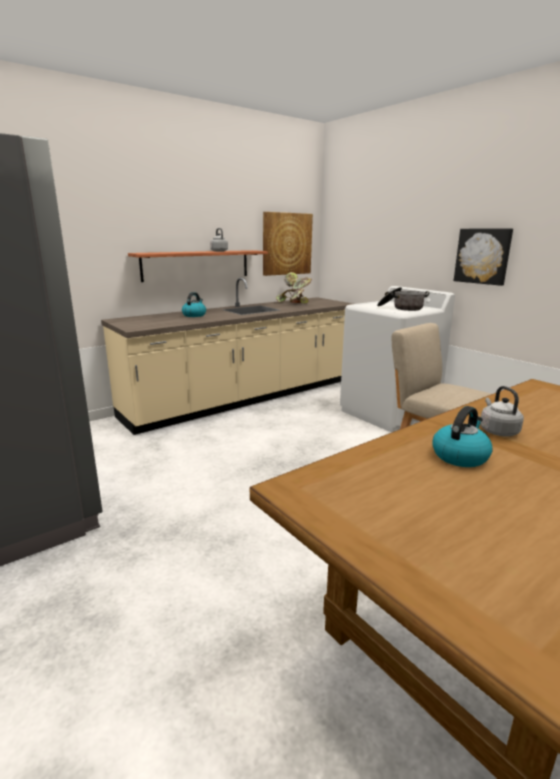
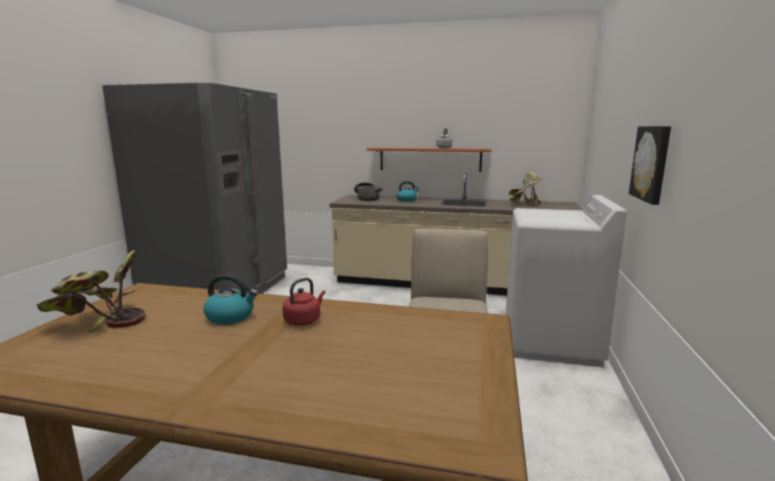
camera: 50 degrees right, 5 degrees down
(287, 244) = (534, 143): picture -> none
(401, 308) = (552, 218): cooking pot -> cooking pot (367, 198)
(409, 531) = (101, 321): none -> potted plant
(497, 431) = (304, 320): grey kettle -> red kettle

